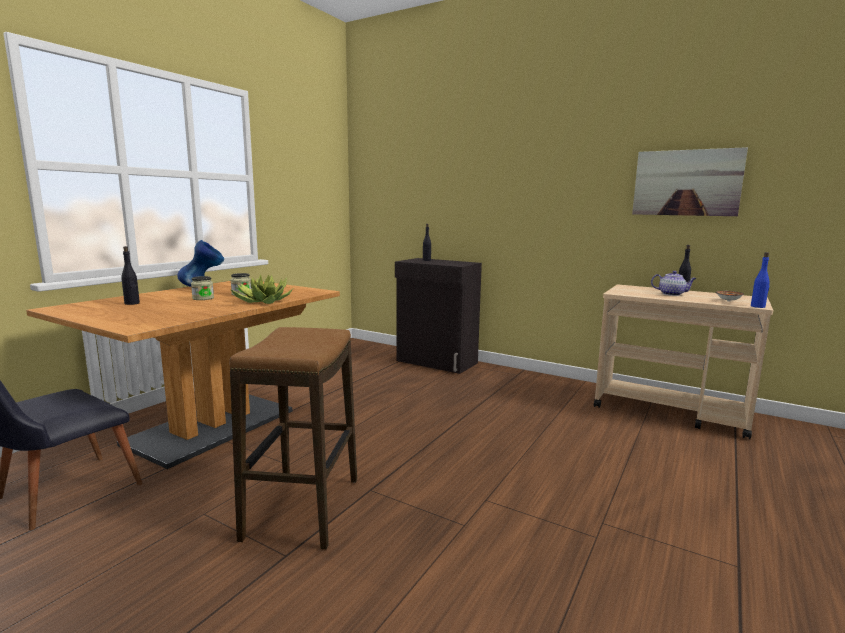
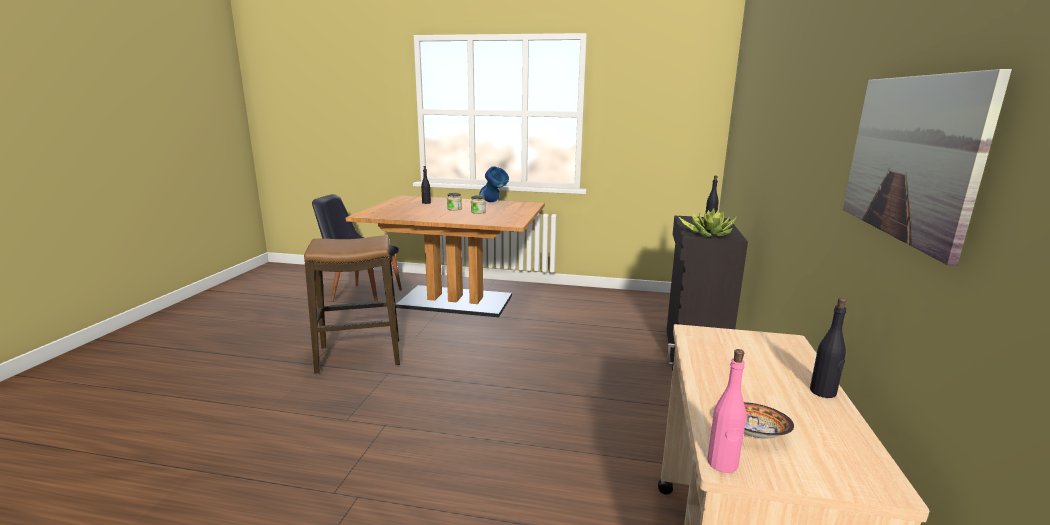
camera: 70 degrees right, 5 degrees up
(262, 301) = (456, 219): potted plant -> potted plant (707, 233)
(672, 294) = (755, 378): teapot -> none
(758, 306) = (722, 464): blue bottle -> pink bottle

